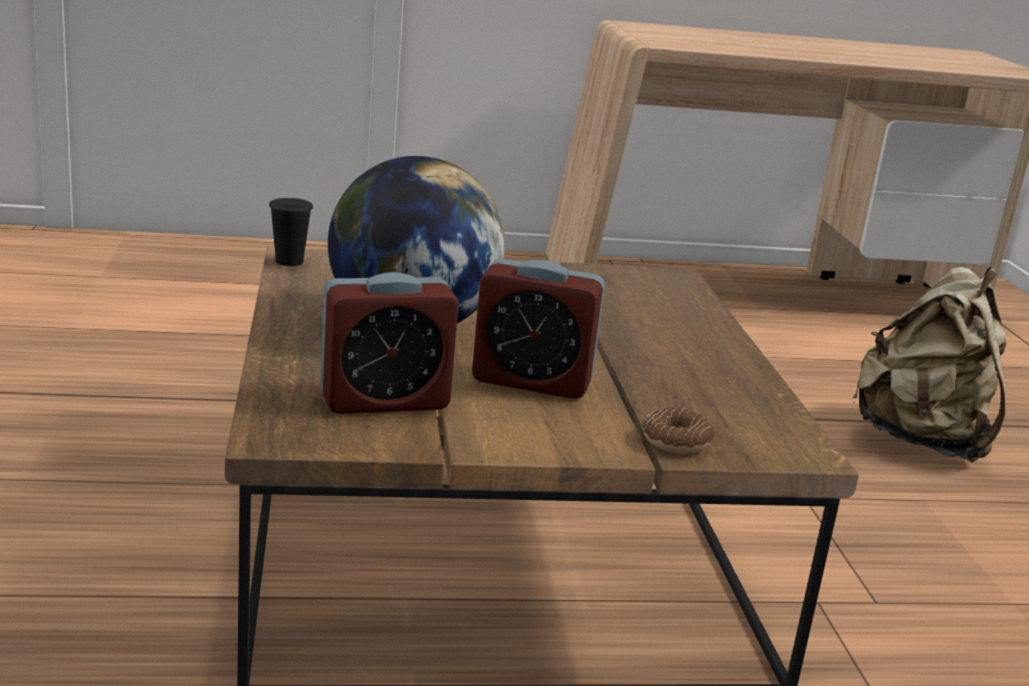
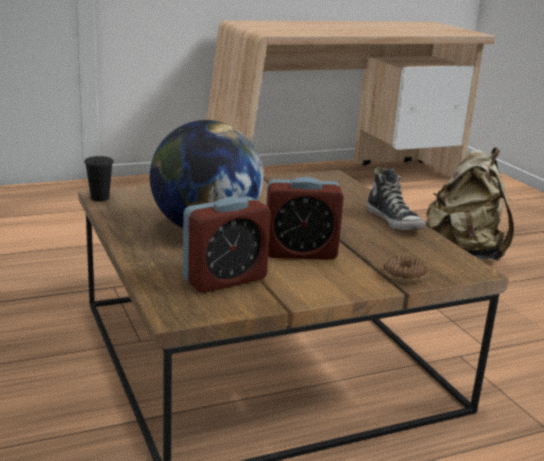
camera: 15 degrees left, 0 degrees up
(726, 358) = (394, 221): none -> shoe

